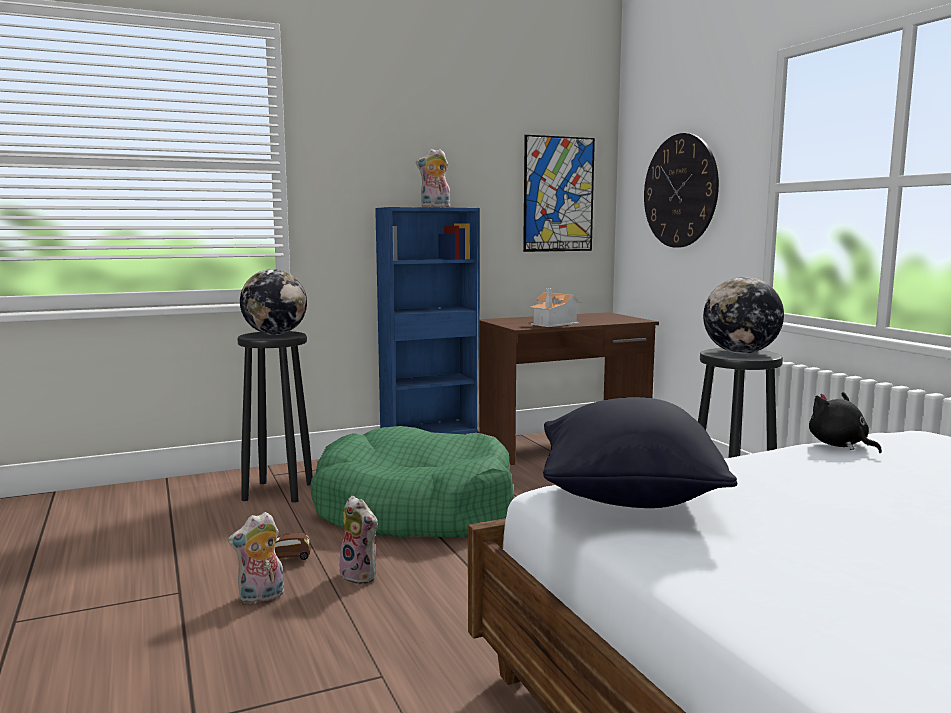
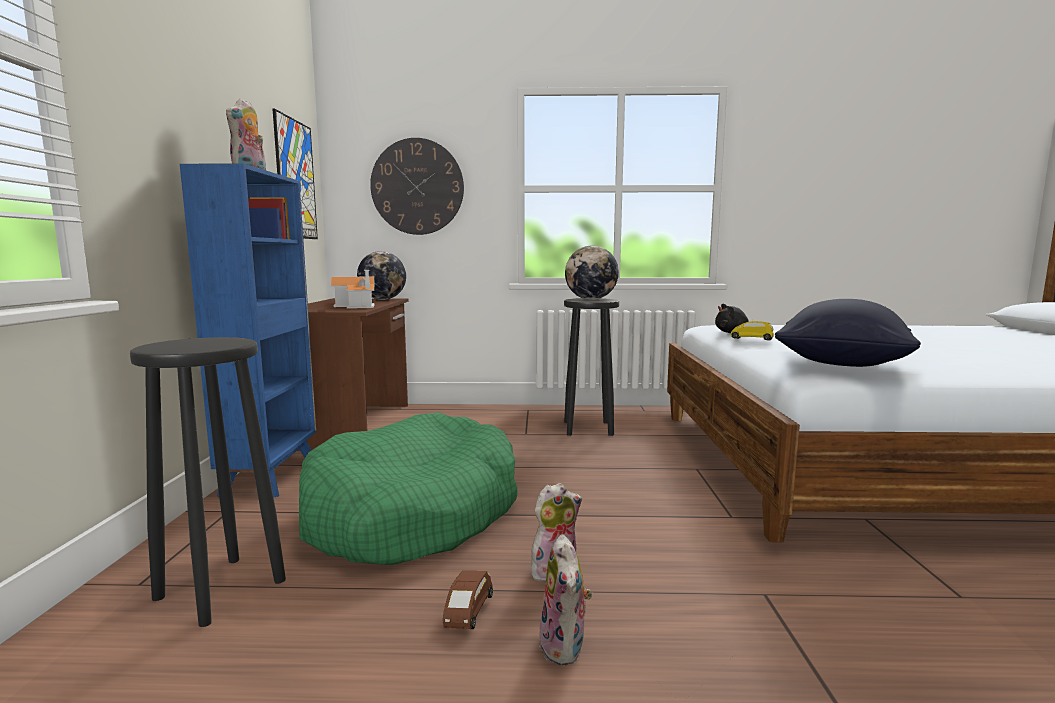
camera: 65 degrees left, 0 degrees up
(275, 334) = (195, 343): globe -> globe (382, 299)
(779, 456) = (752, 340): none -> yellow toy car

